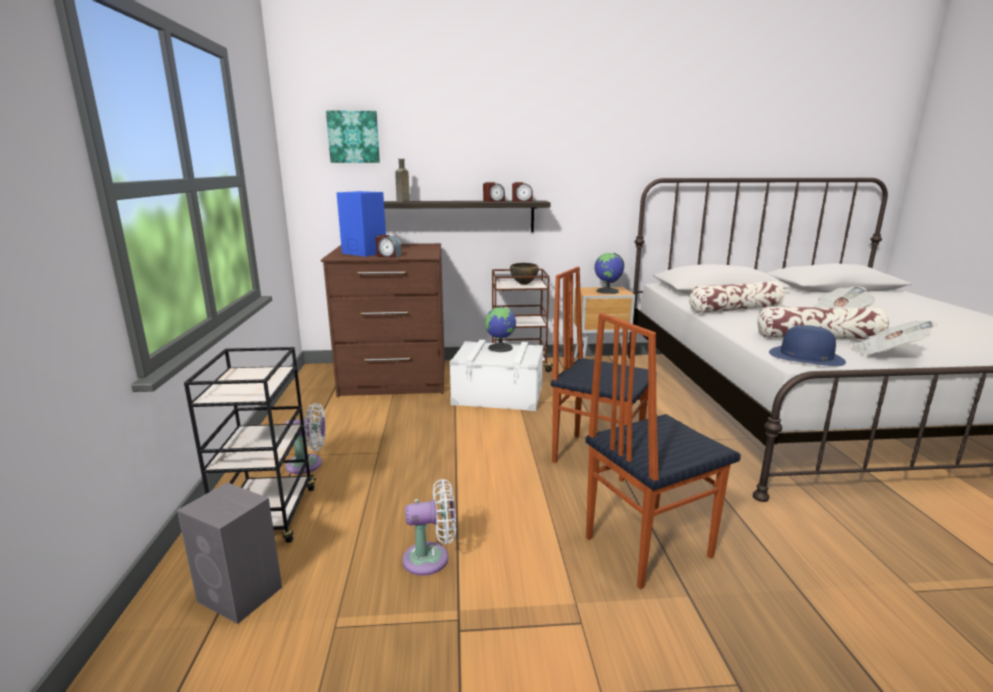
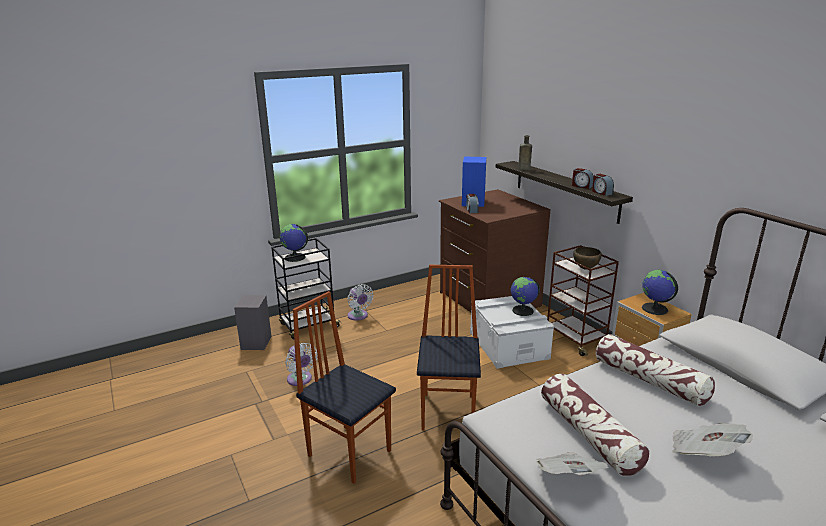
camera: 65 degrees right, 5 degrees up
(239, 387) = (295, 258): none -> globe
(353, 137) = (515, 111): picture -> none
(806, 356) = (509, 424): blue hat -> none

